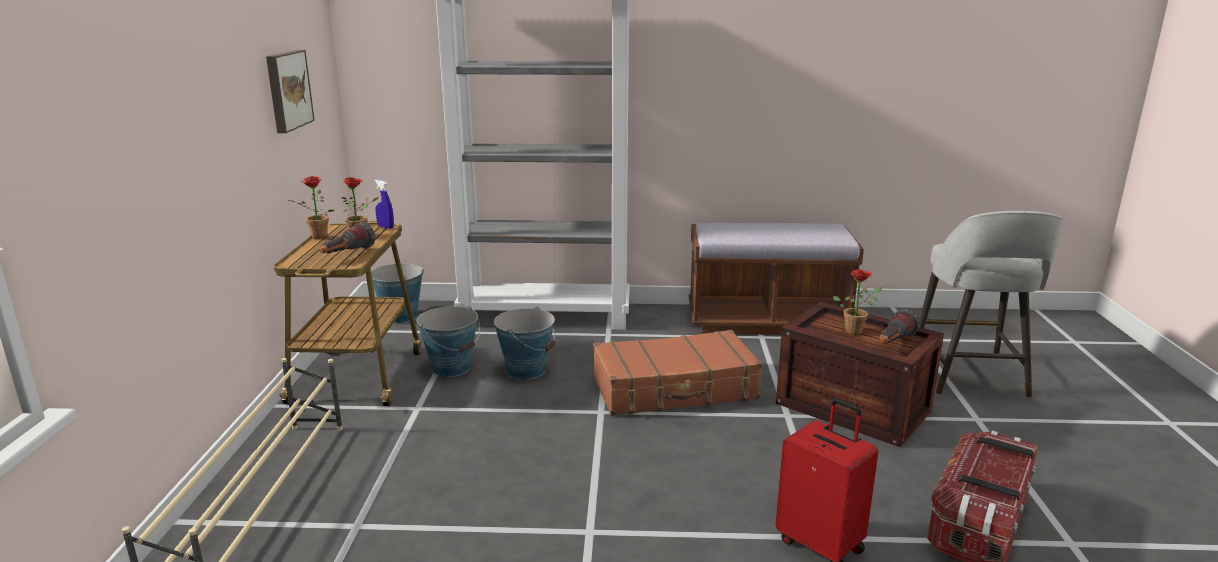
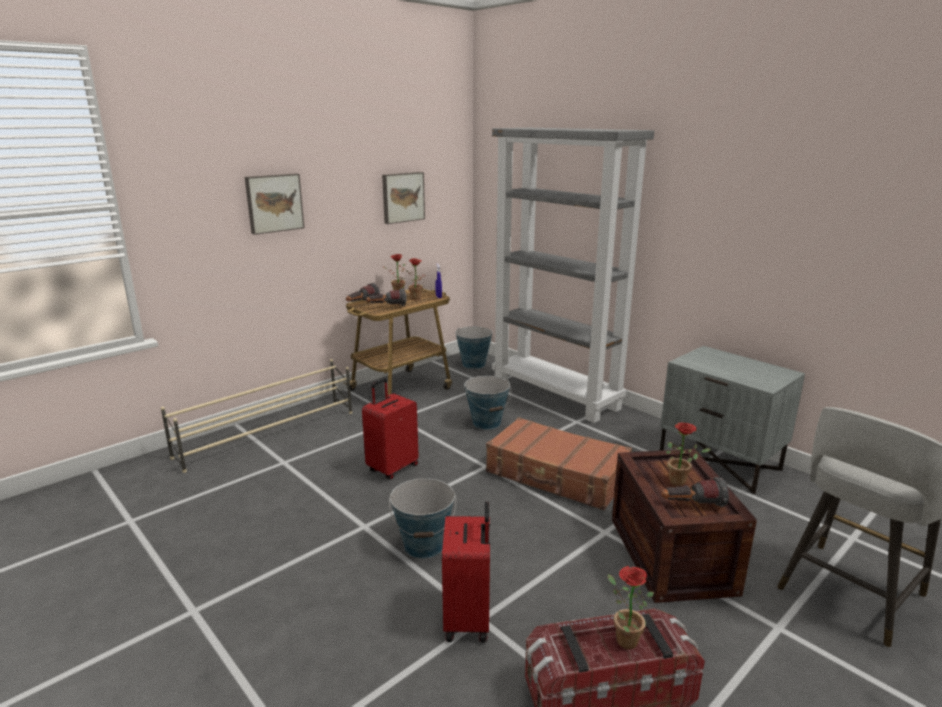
camera: 45 degrees right, 0 degrees up
(168, 114) = (274, 203): none -> picture
(299, 260) = (362, 303): none -> flashlight
(451, 368) = (450, 404): bucket -> bucket (424, 545)
(509, 461) = (392, 468): none -> red suitcase
(766, 321) = (720, 461): brown bench -> grey nightstand
(992, 463) = (622, 639): none -> potted plant

